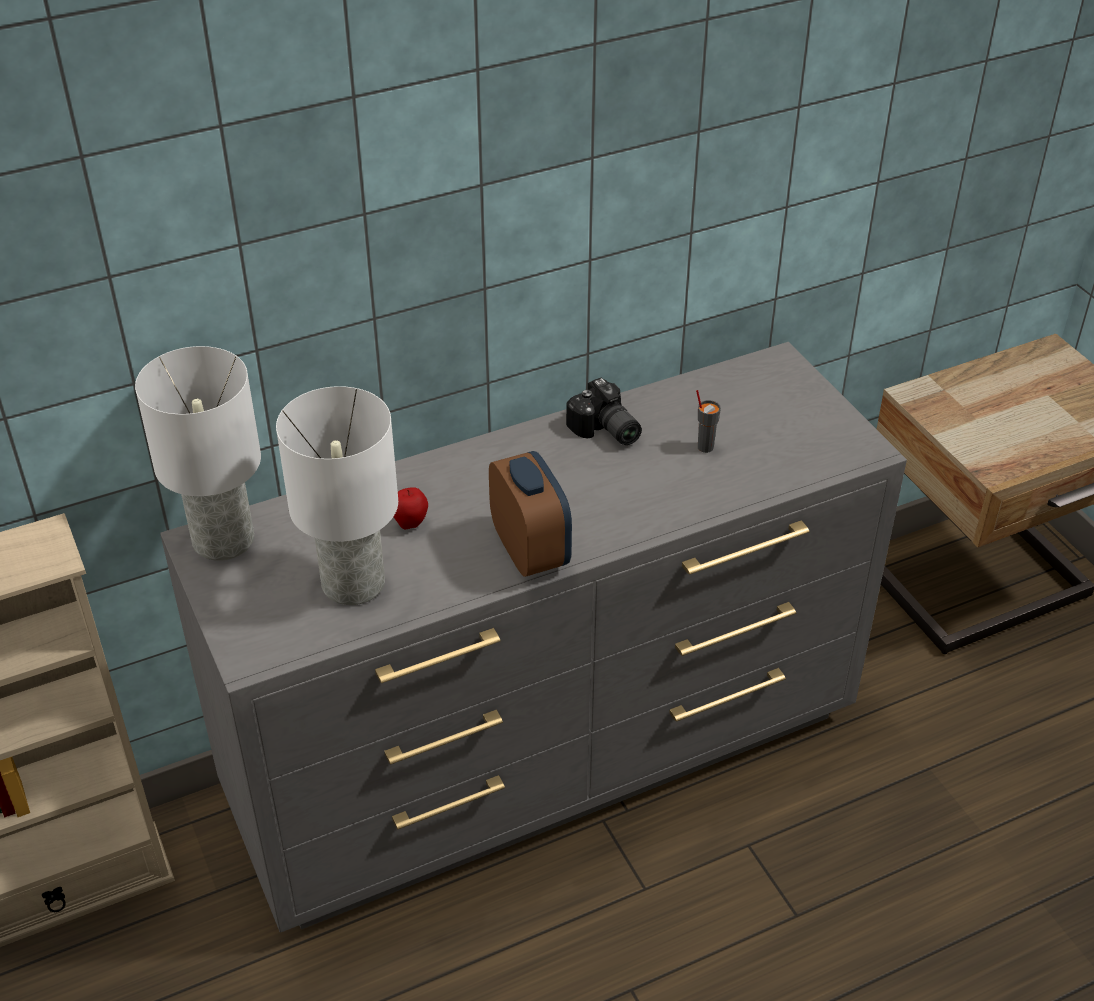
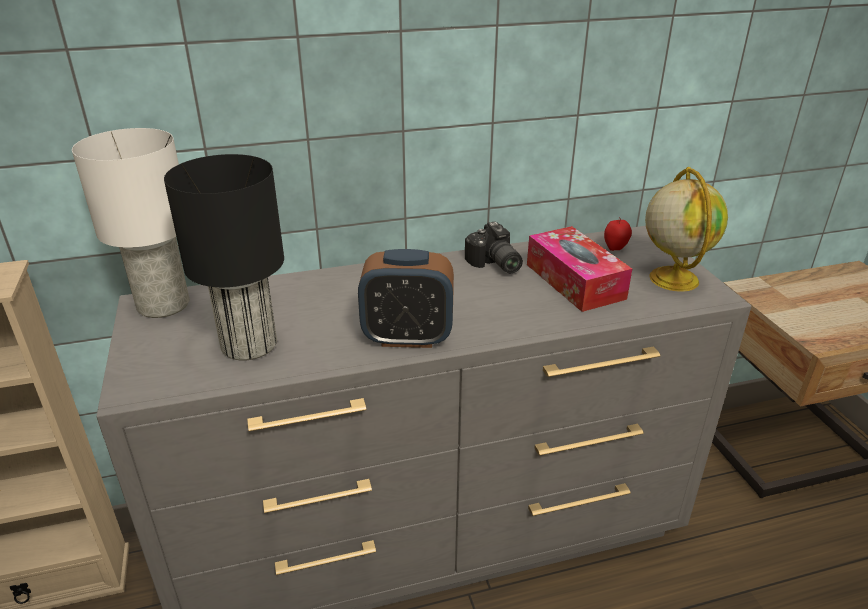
camera: 10 degrees right, 10 degrees down
(351, 584) = (247, 345): white table lamp -> black table lamp
(411, 524) = (316, 308): apple -> apple (615, 248)
(530, 551) = (408, 337): alarm clock -> alarm clock turned 105 degrees clockwise
(705, 447) = (574, 281): grey cup -> tissue box
(818, 429) = (672, 278): none -> globe

